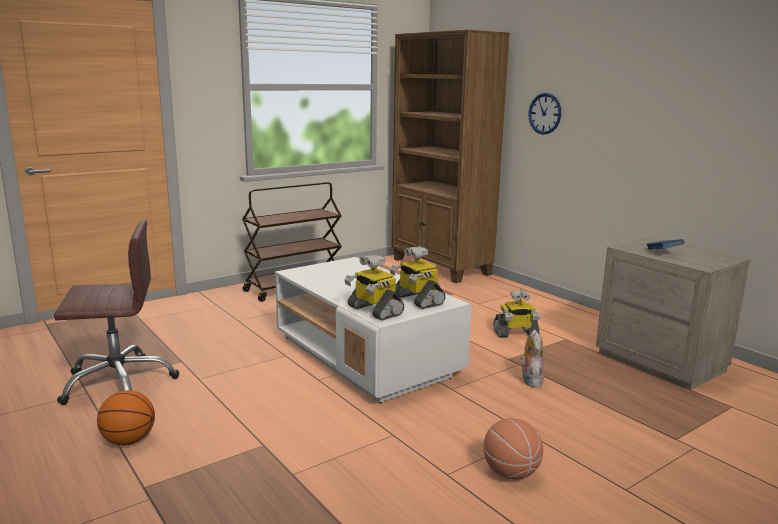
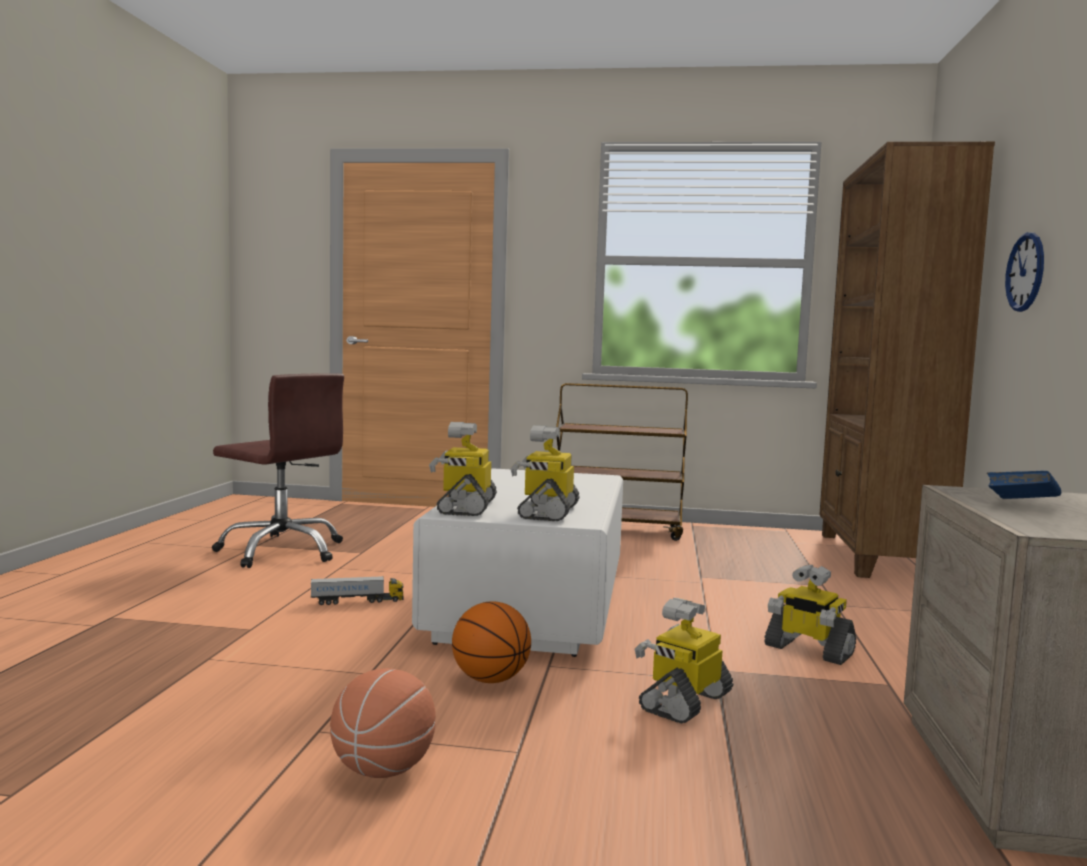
camera: 45 degrees right, 10 degrees down
(129, 441) = (185, 587): basketball -> basketball (490, 679)
(274, 397) = (357, 601): none -> toy truck
(530, 380) = (684, 702): plush toy -> toy robot

